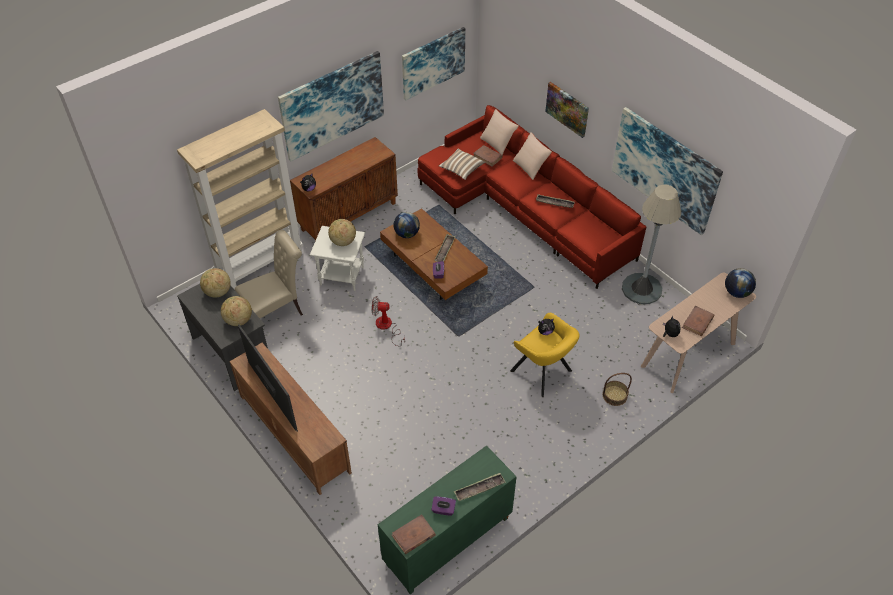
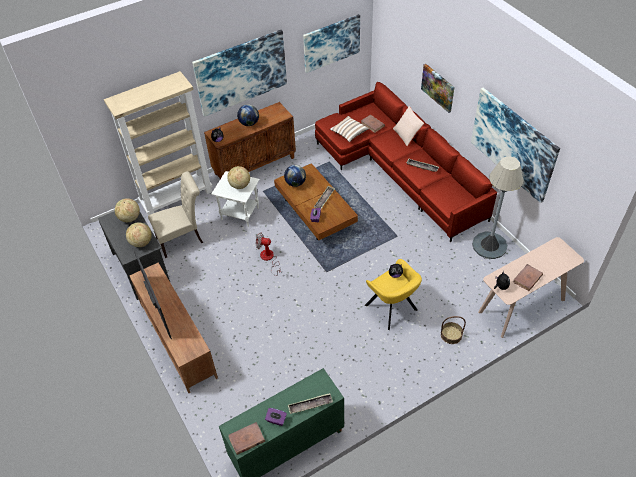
camera: 10 degrees right, 0 degrees up
(498, 142) = (383, 113): beige pillow -> none
(736, 292) = (566, 255): globe -> globe (249, 123)

